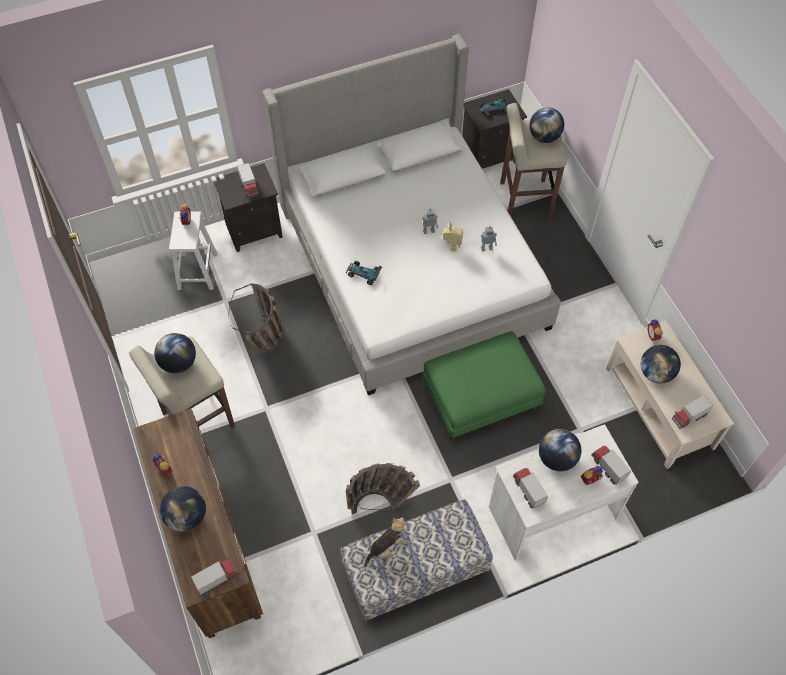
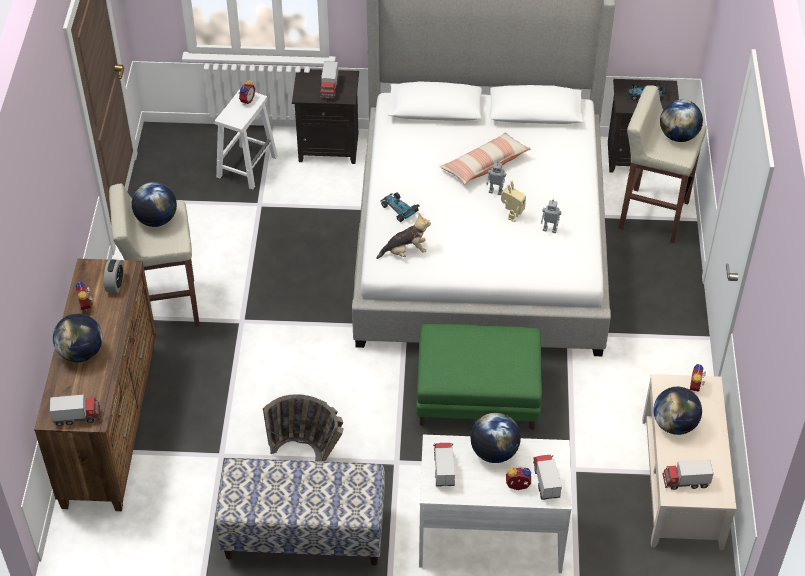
camera: 25 degrees right, 10 degrees down
(180, 439) = (115, 284): none -> alarm clock
(265, 341) = (278, 257): basket -> none
(386, 547) = (272, 476): plush toy -> plush toy (405, 252)
(407, 211) = (485, 165): none -> pillow

